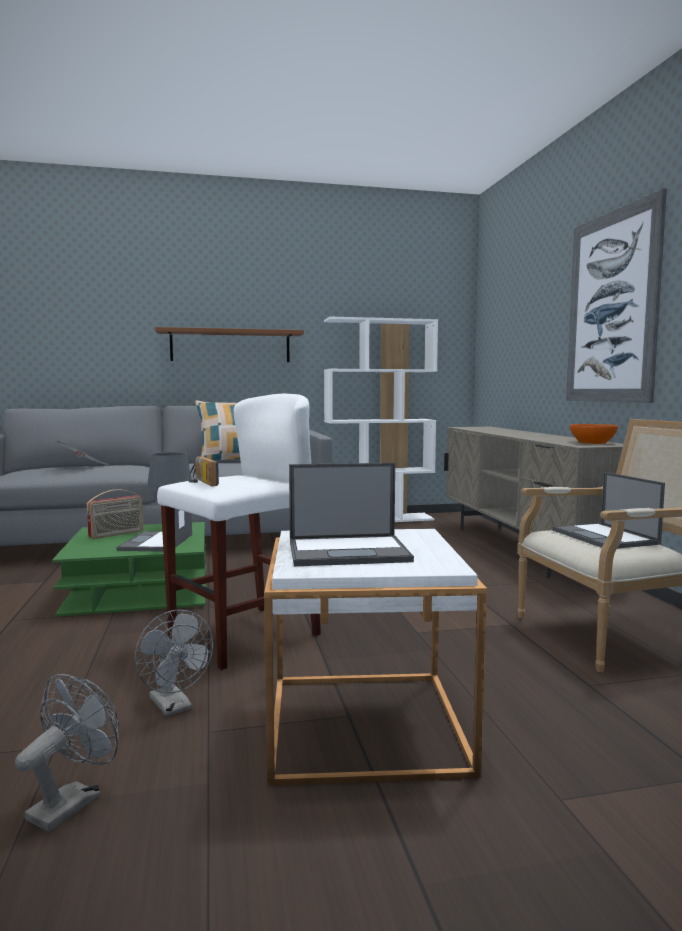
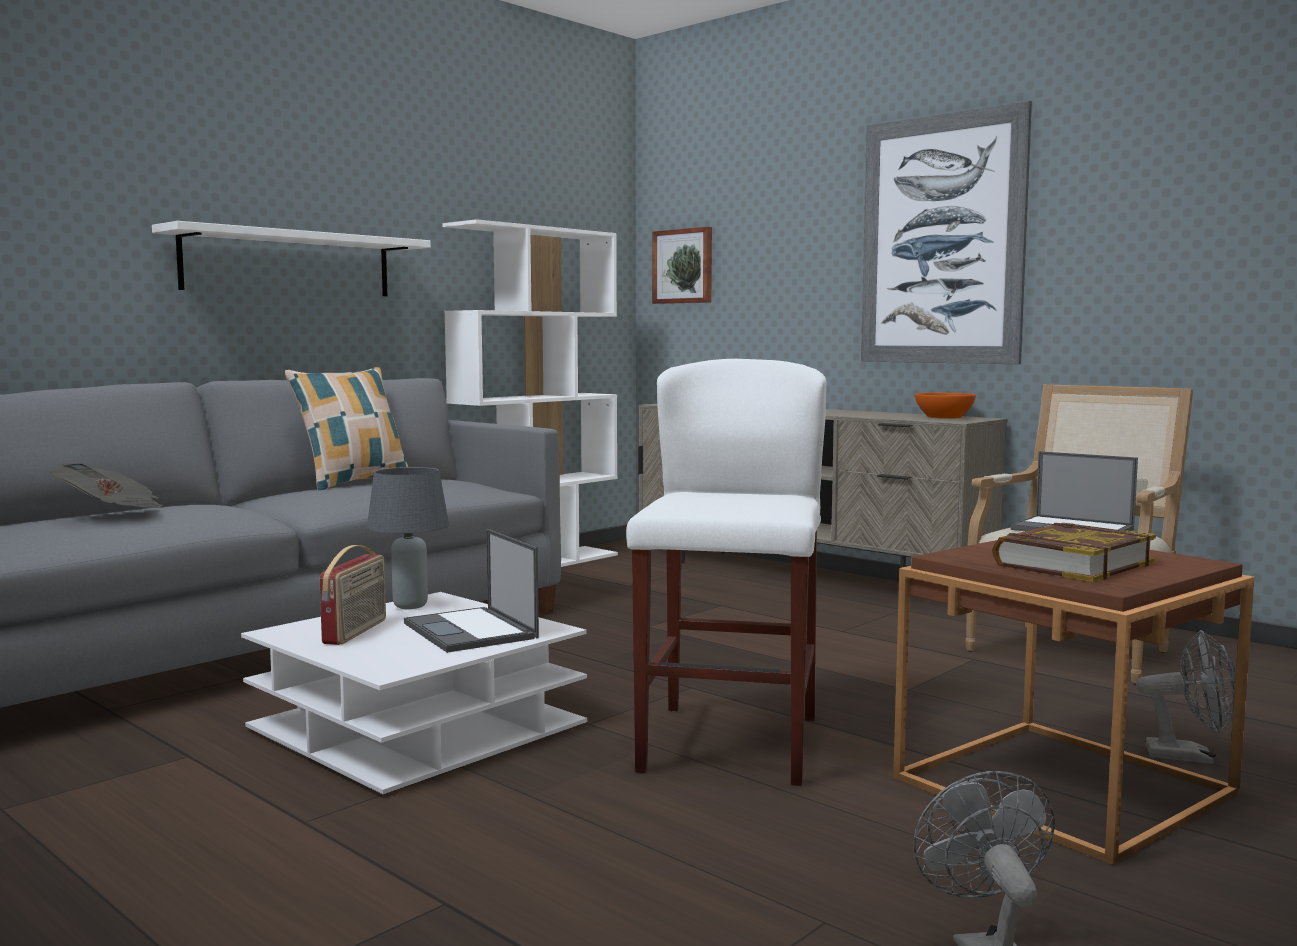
camera: 35 degrees left, 0 degrees up
(140, 590) = (417, 727): green coffee table -> white coffee table
(174, 707) = (849, 837): grey fan -> grey fan (1190, 756)
(201, 482) = (706, 504): radio -> none
(230, 346) = (289, 264): brown shelf -> white shelf
(349, 551) = (1072, 563): laptop -> book
(364, 723) = (1063, 786): white side table -> brown side table
(492, 338) = (683, 266): none -> picture

